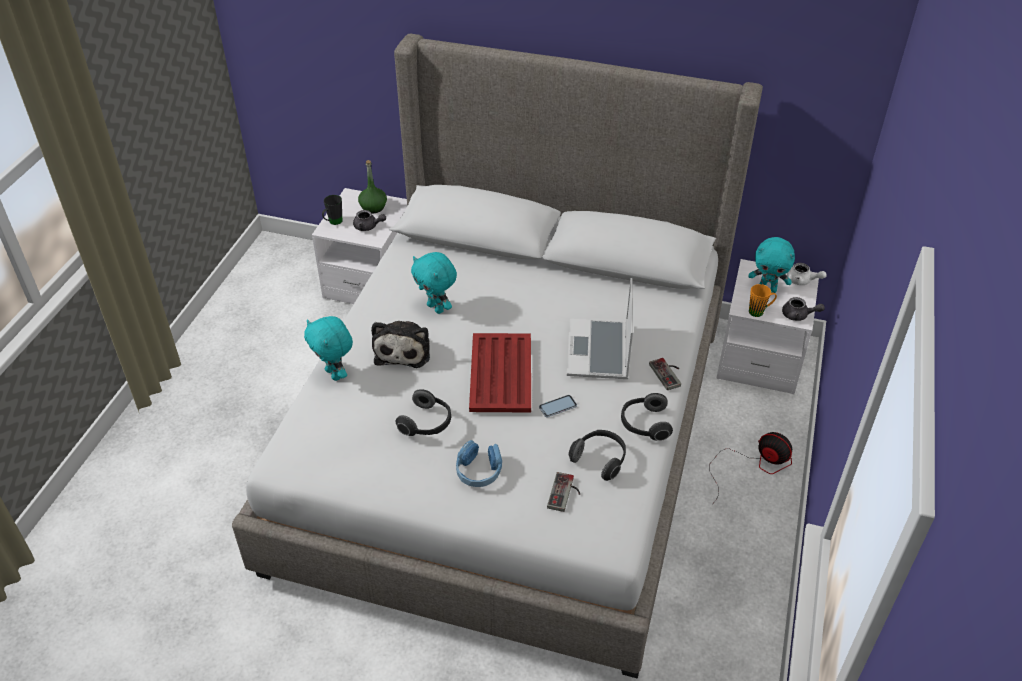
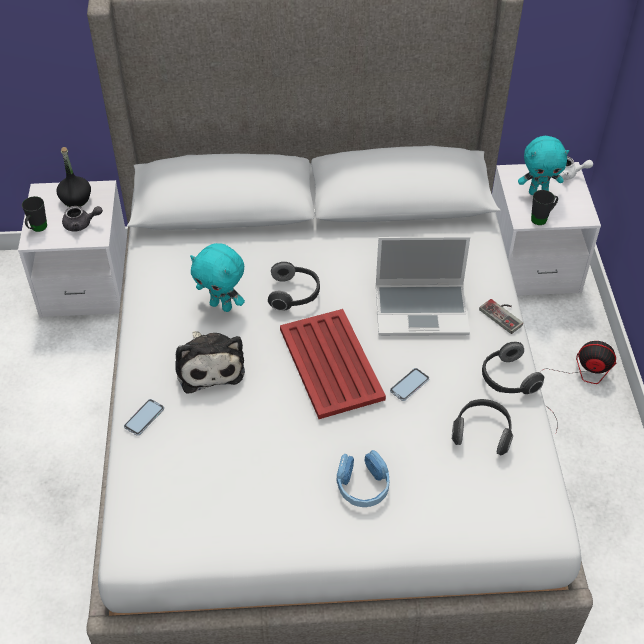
camera: 20 degrees left, 5 degrees up
(334, 374) = (144, 417): turquoise plush toy -> phone
(373, 207) = (76, 199): green bottle -> black bottle
(427, 423) = (280, 447): headphones -> headphones (294, 294)
(565, 494) = (466, 483): game controller -> none
(599, 352) = (422, 309): laptop -> laptop turned 75 degrees counterclockwise
(760, 311) = (542, 218): orange mug -> black mug
(798, 315) = (581, 213): grey teapot -> none

